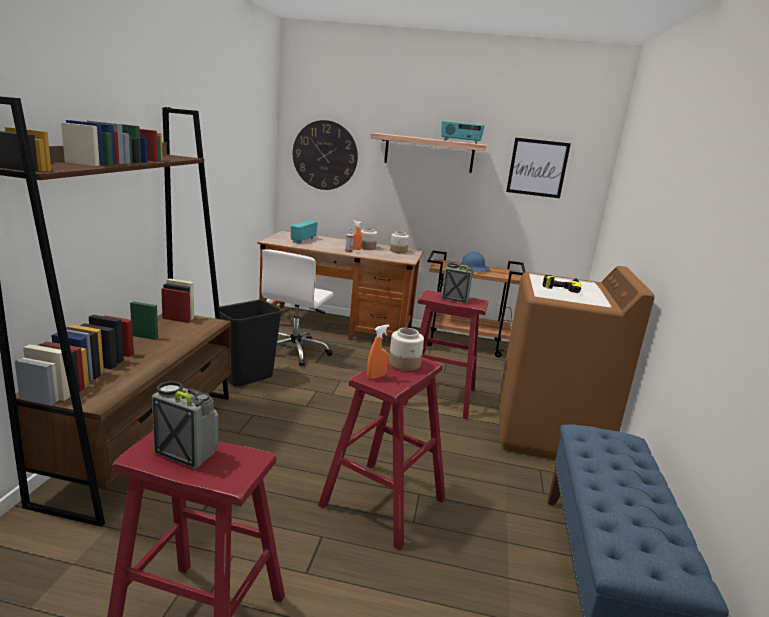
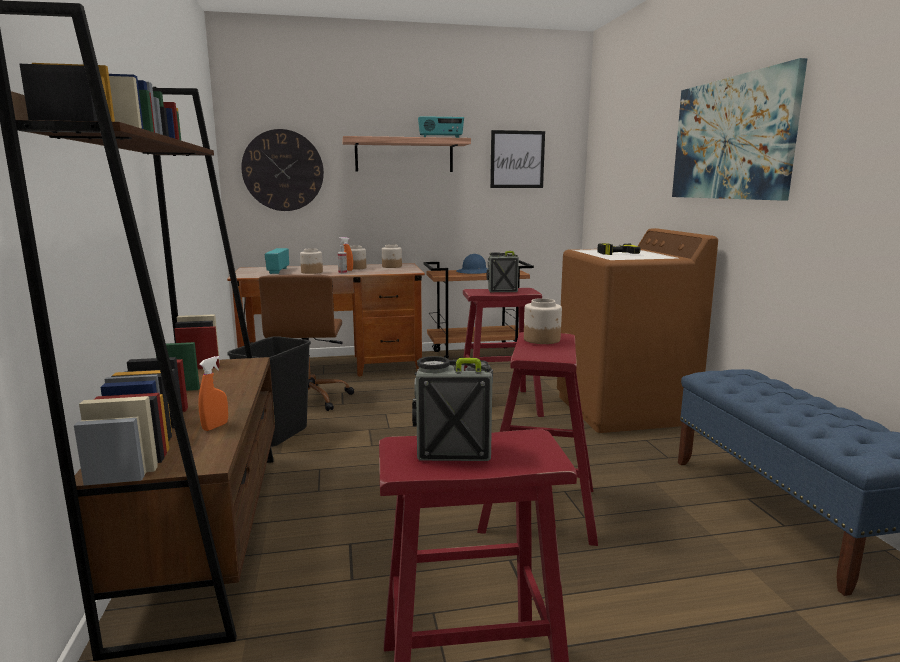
camera: 20 degrees left, 5 degrees down
(295, 351) = (309, 398): white office chair -> brown office chair
(326, 246) = (311, 272): none -> jar
(376, 376) = (534, 353): orange spray bottle -> orange spray bottle (215, 426)
(686, 198) = (731, 139): none -> picture

